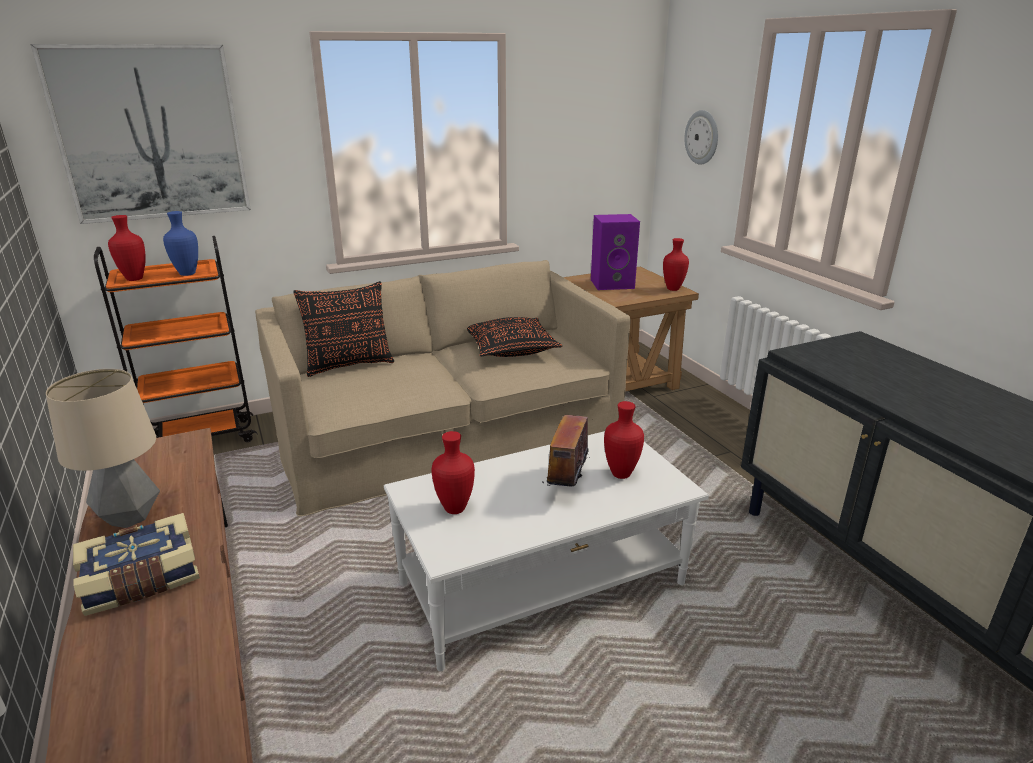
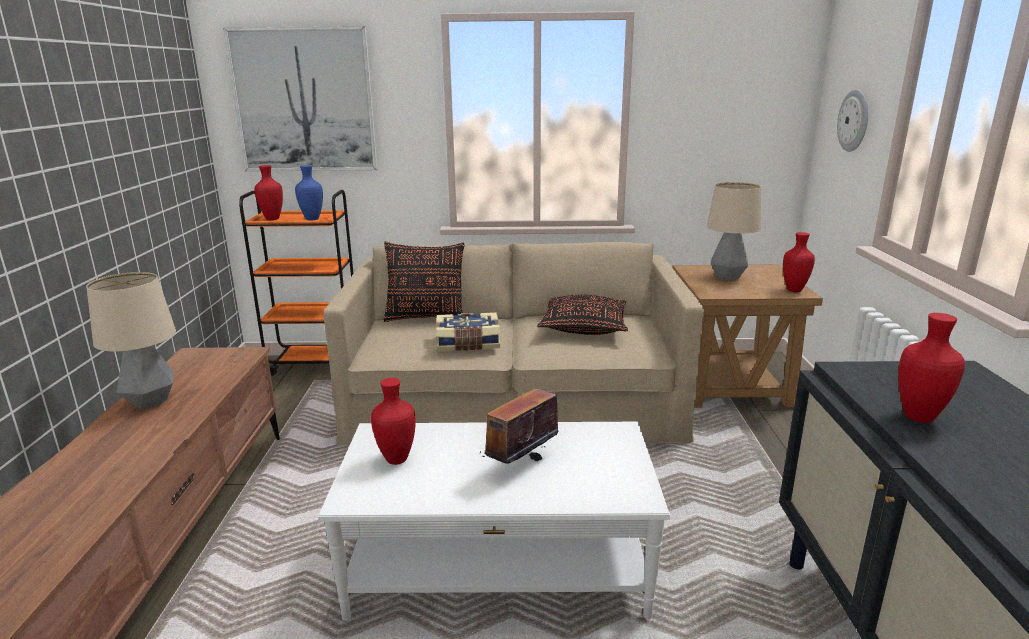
camera: 25 degrees right, 5 degrees down
(142, 580) = (110, 450): book -> book (468, 343)
(613, 284) = (727, 277): purple speaker -> table lamp
(621, 473) = (588, 467): red vase -> red vase (919, 417)

